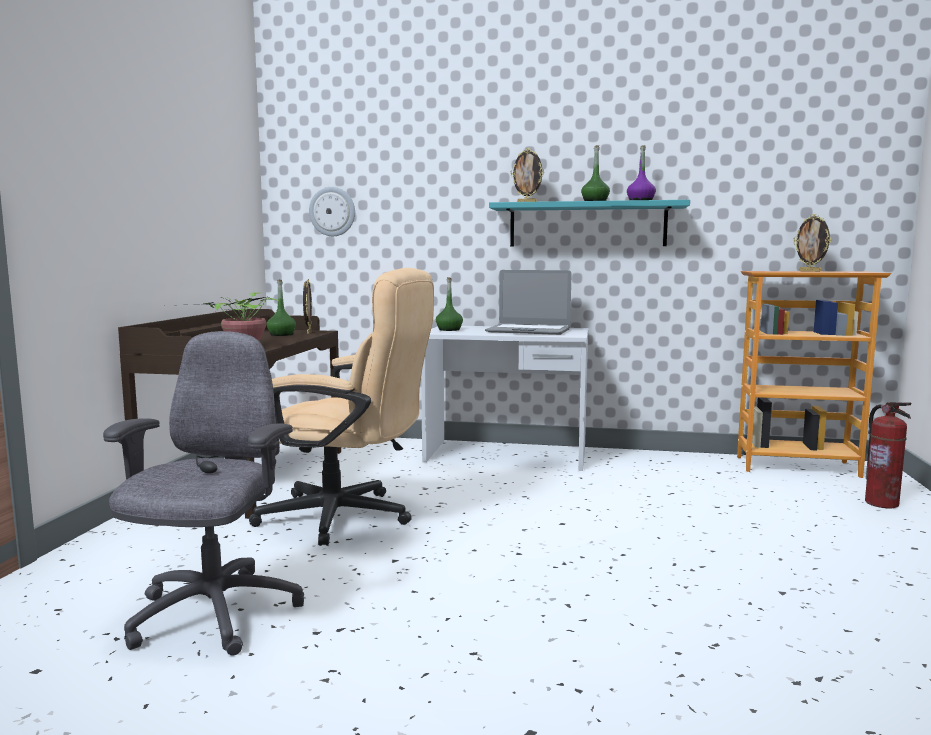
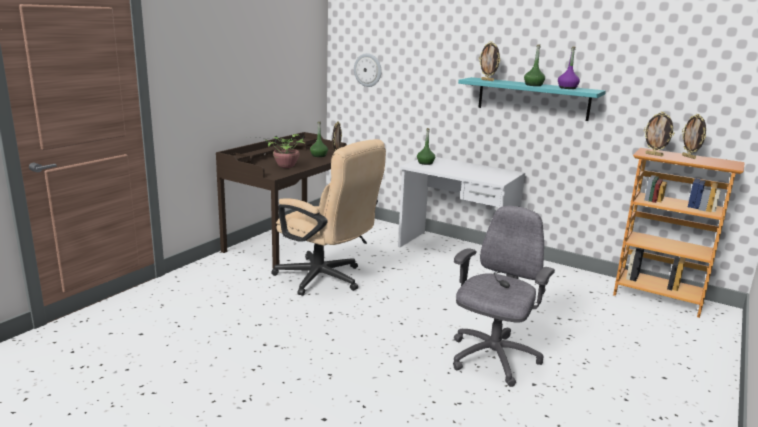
camera: 20 degrees right, 10 degrees up
(212, 615) = (224, 324): grey office chair -> grey office chair (492, 359)
(528, 331) = (475, 172): laptop -> none
(772, 271) = (654, 154): none -> picture frame
(882, 503) = (686, 340): fire extinguisher -> none

